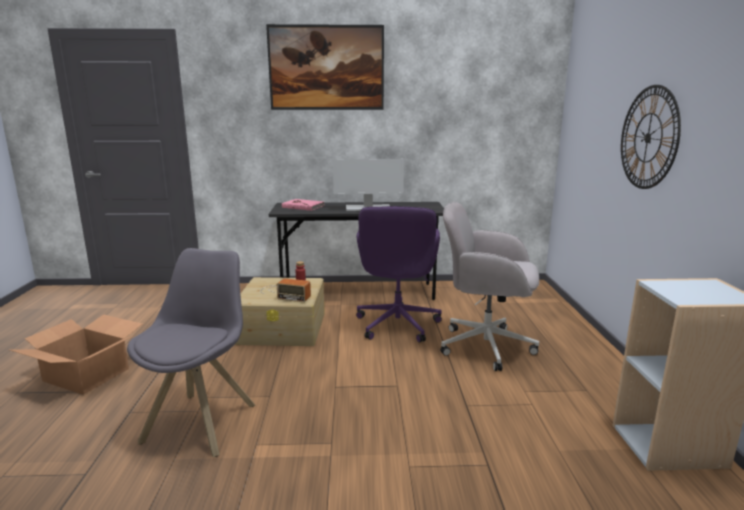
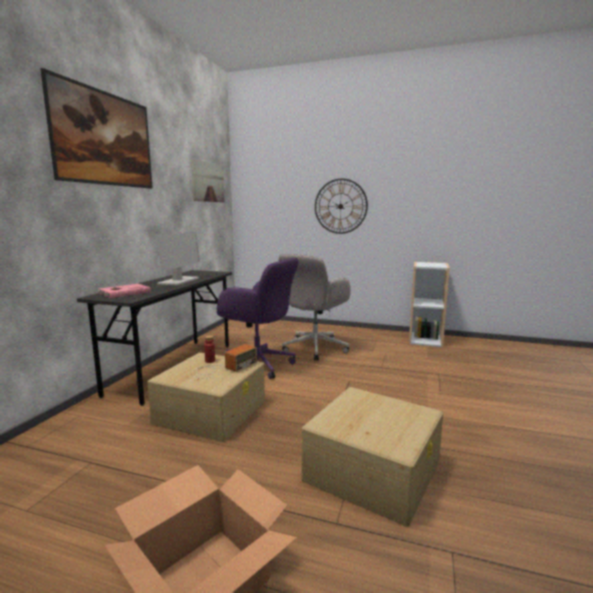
camera: 70 degrees left, 5 degrees down
(201, 422) = (373, 469): grey chair -> beige storage box
(498, 94) = (208, 182): none -> picture

